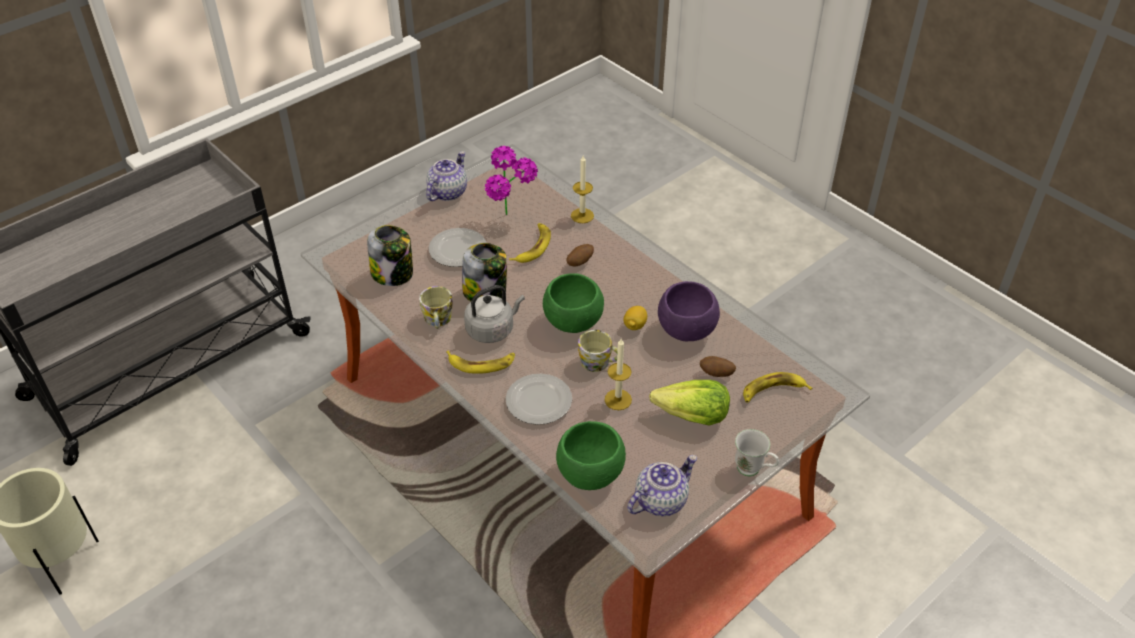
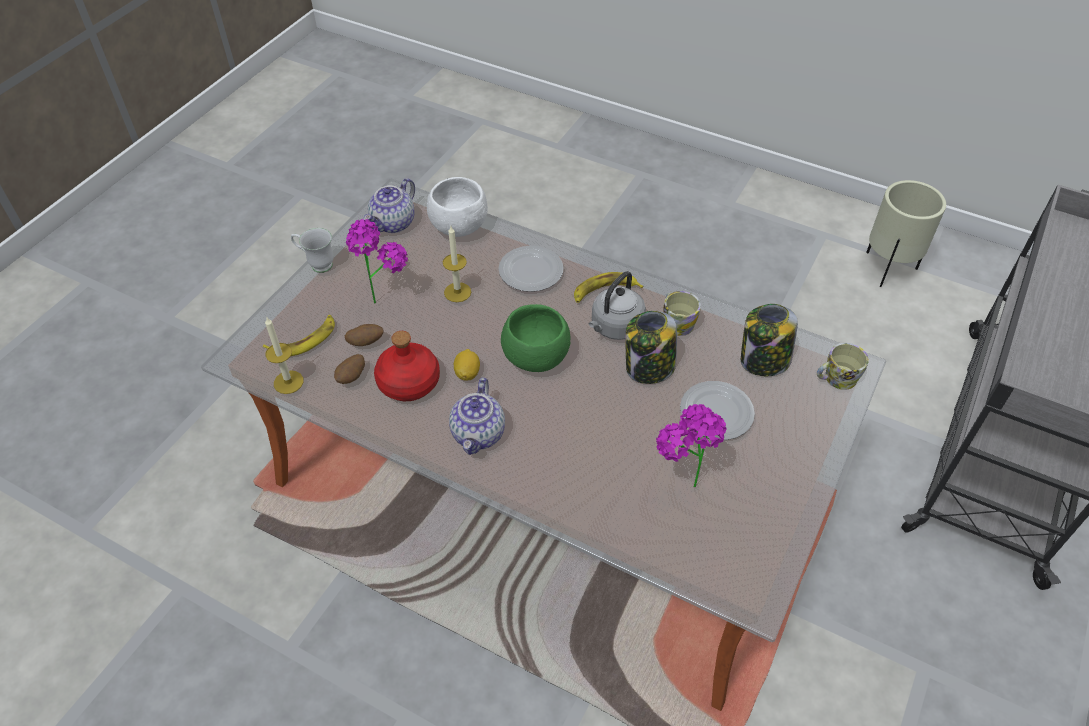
camera: 160 degrees right, 5 degrees up
(447, 192) = (795, 501): teapot -> teapot (479, 434)
(533, 247) = (631, 445): banana -> none
(579, 262) = (563, 438): potato -> potato (352, 377)
(582, 215) = (594, 516): candle -> candle (288, 382)
(590, 474) = (459, 227): green bowl -> white bowl
(599, 362) = (490, 323): mug -> mug (836, 378)
(685, 330) = (409, 382): purple bowl -> red bottle
(692, 416) = (382, 295): lettuce -> potted plant

